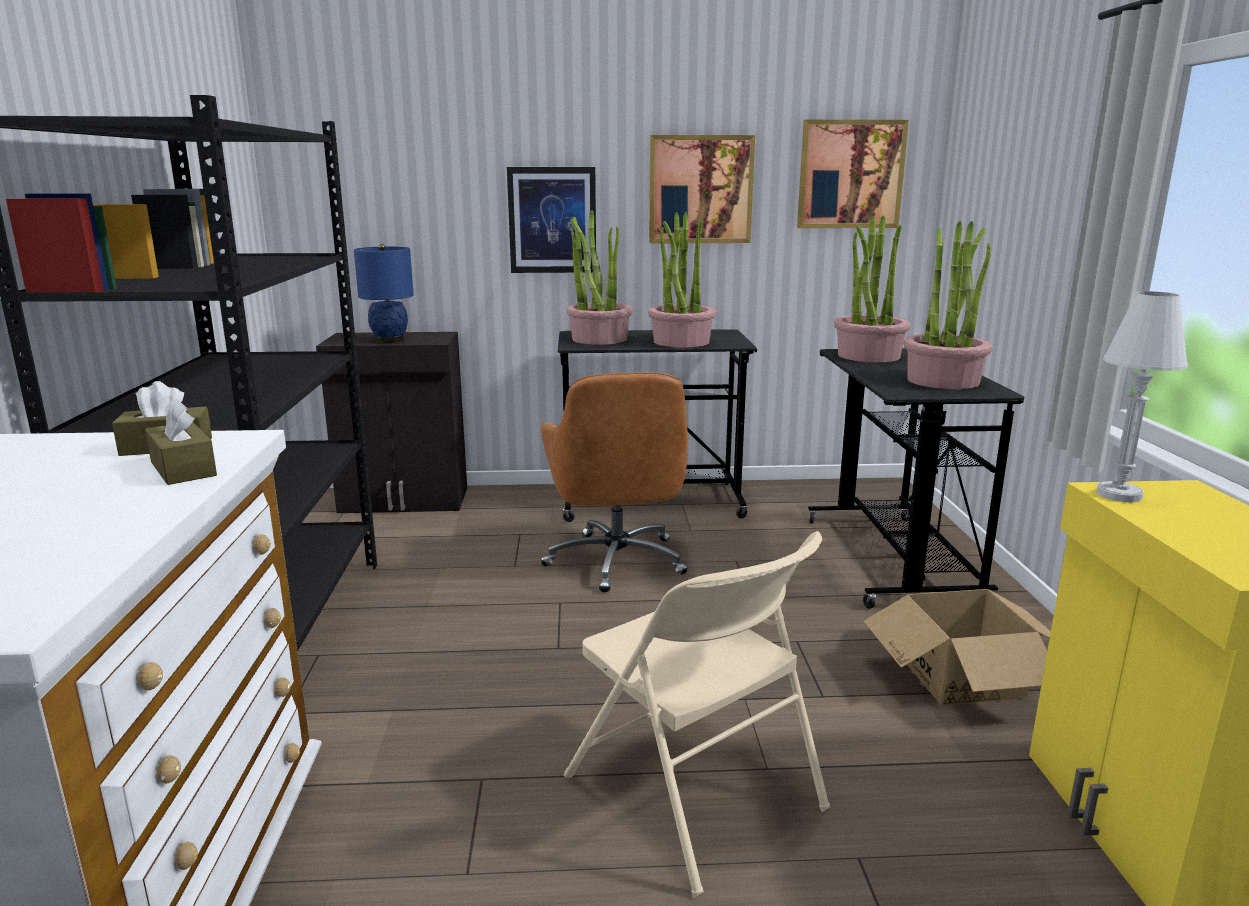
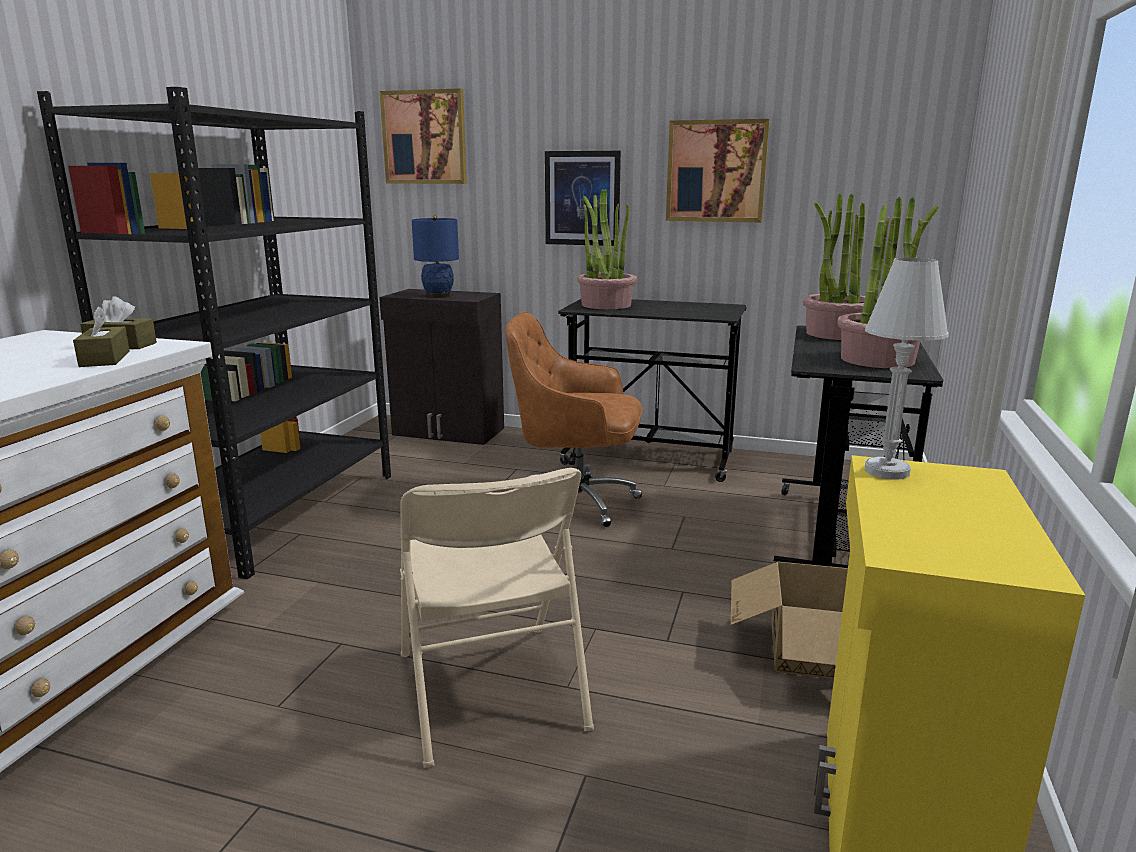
camera: 20 degrees right, 0 degrees up
(615, 561) = (577, 501): brown office chair -> brown office chair turned 90 degrees clockwise
(681, 342) = (674, 311): potted plant -> none
(850, 174) = (868, 156): picture -> picture (424, 137)

